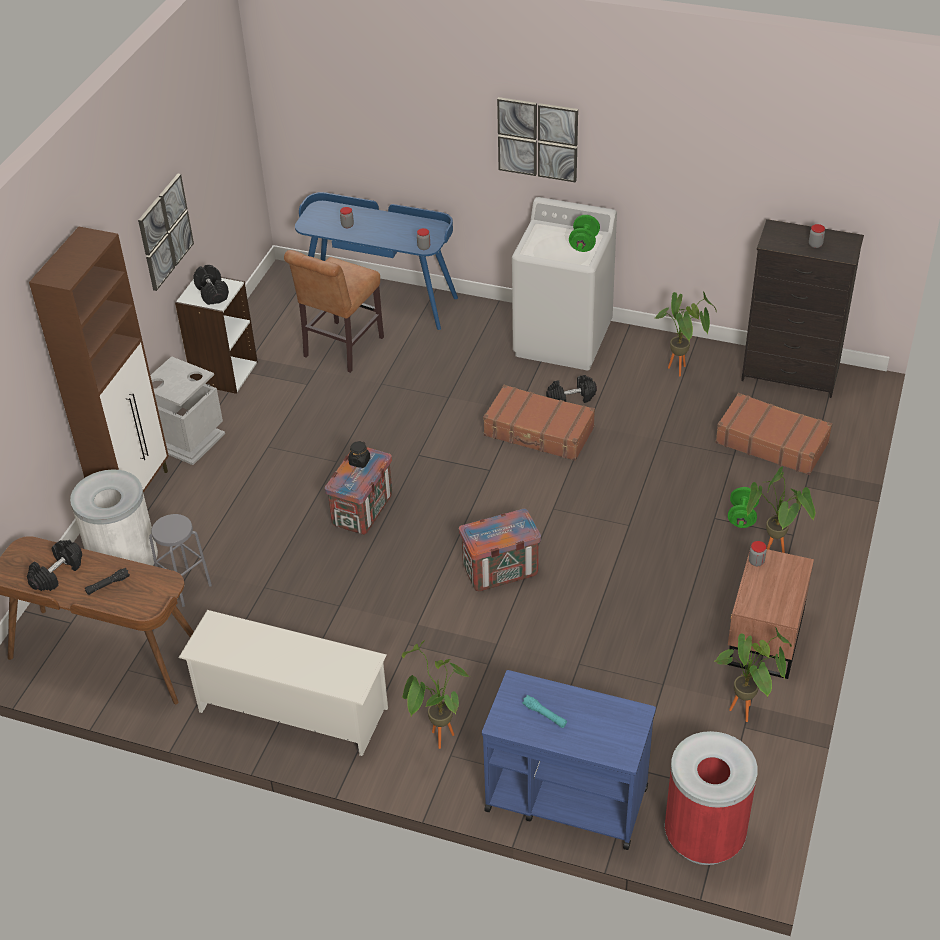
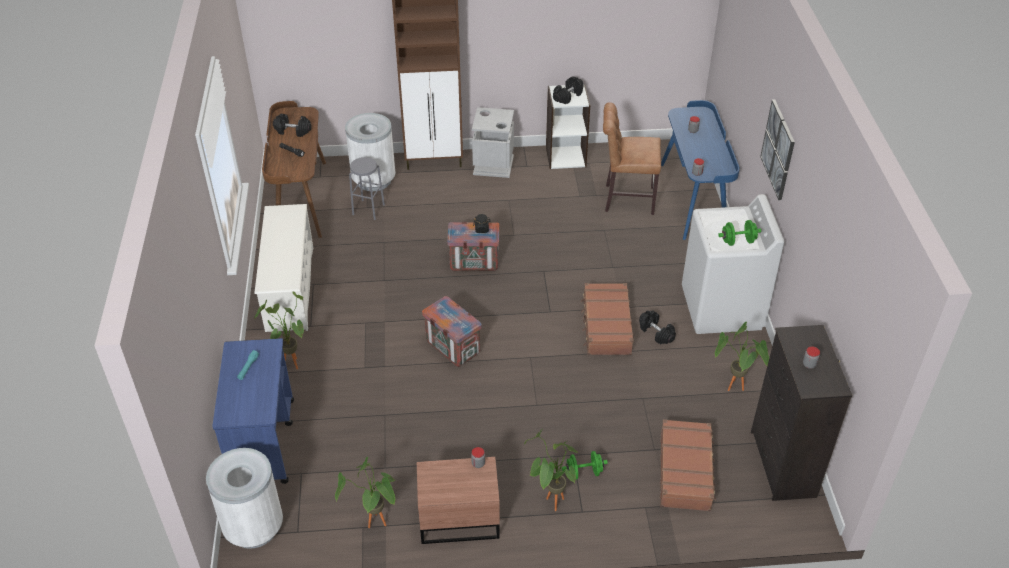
camera: 65 degrees right, 0 degrees up
(165, 231) = (560, 37): picture -> none
(704, 837) = (253, 527): red trash can -> white trash can

